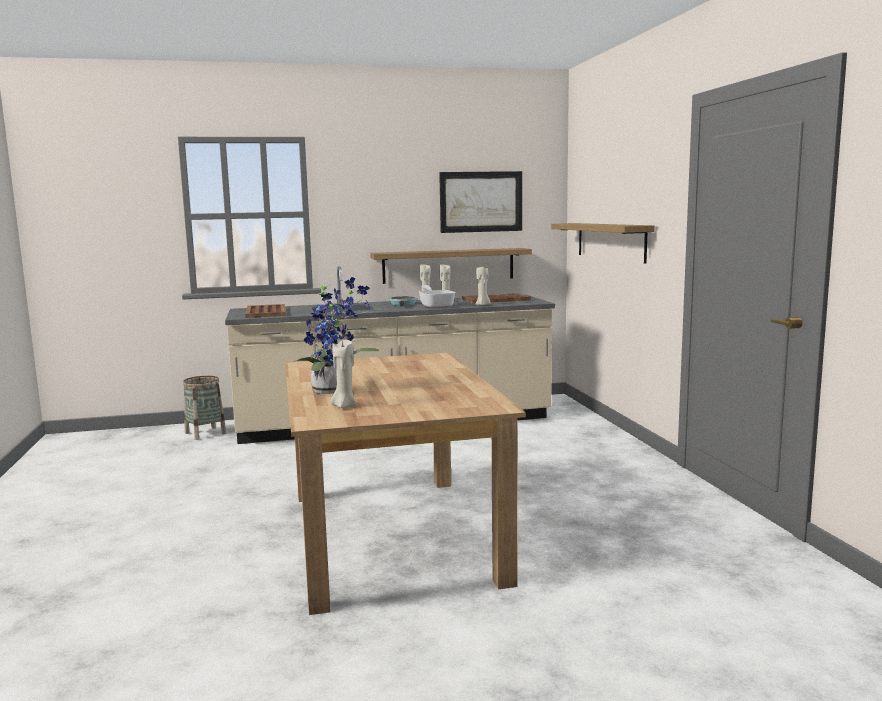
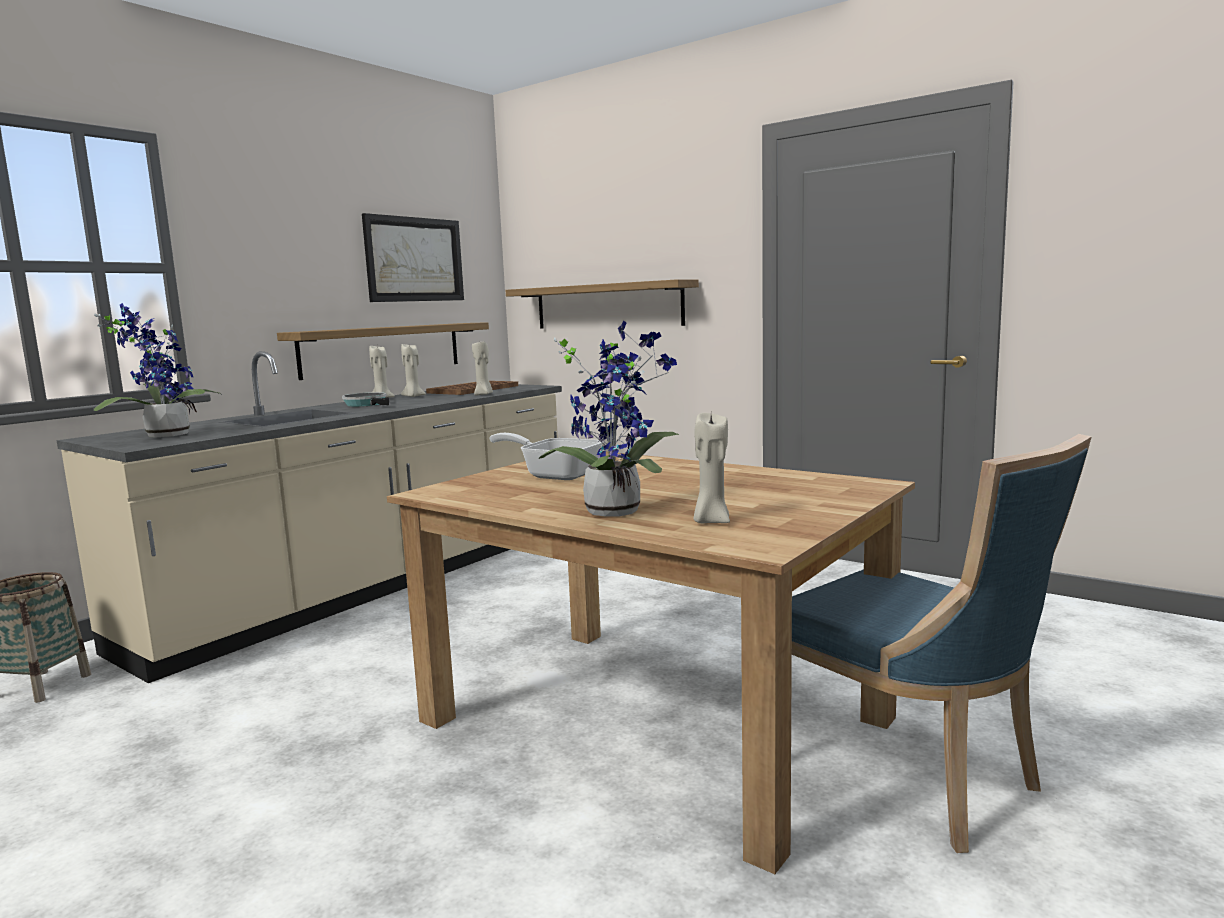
camera: 40 degrees left, 0 degrees up
(266, 312) = (165, 435): brown tray -> potted plant
(436, 306) = (425, 401): frying pan -> frying pan (555, 474)
(457, 614) = (912, 776): none -> blue chair

